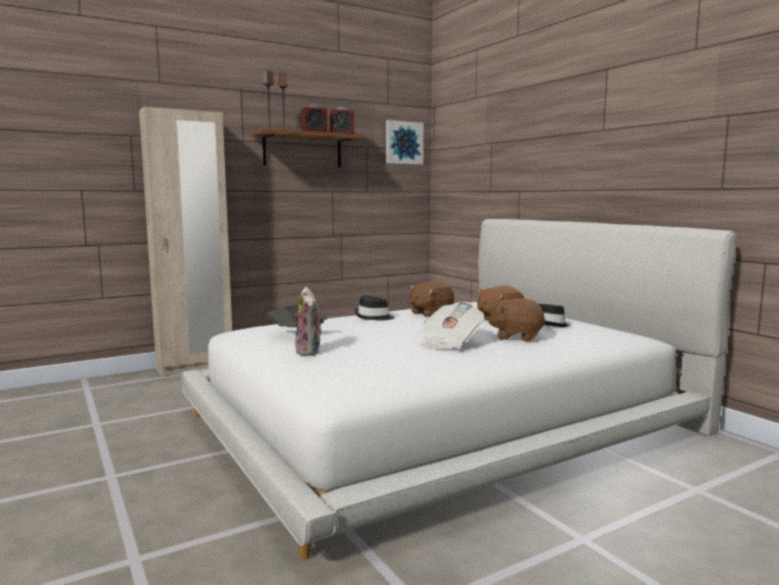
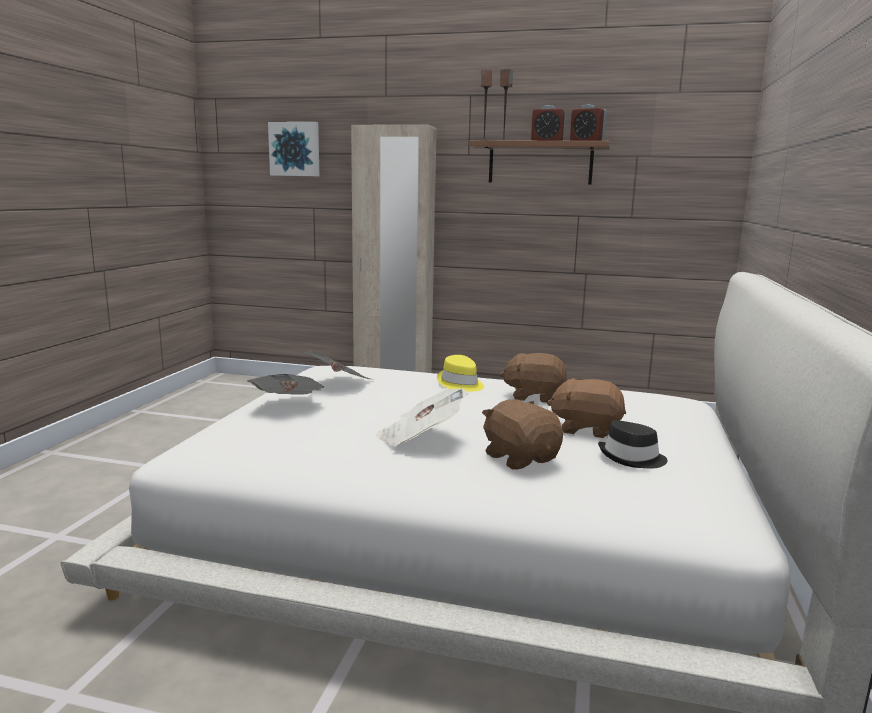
camera: 45 degrees right, 5 degrees up
(310, 352) = (288, 405): plush toy -> newspaper
(374, 317) = (460, 384): black hat -> yellow hat
(403, 143) = (699, 148): picture -> picture (295, 149)

